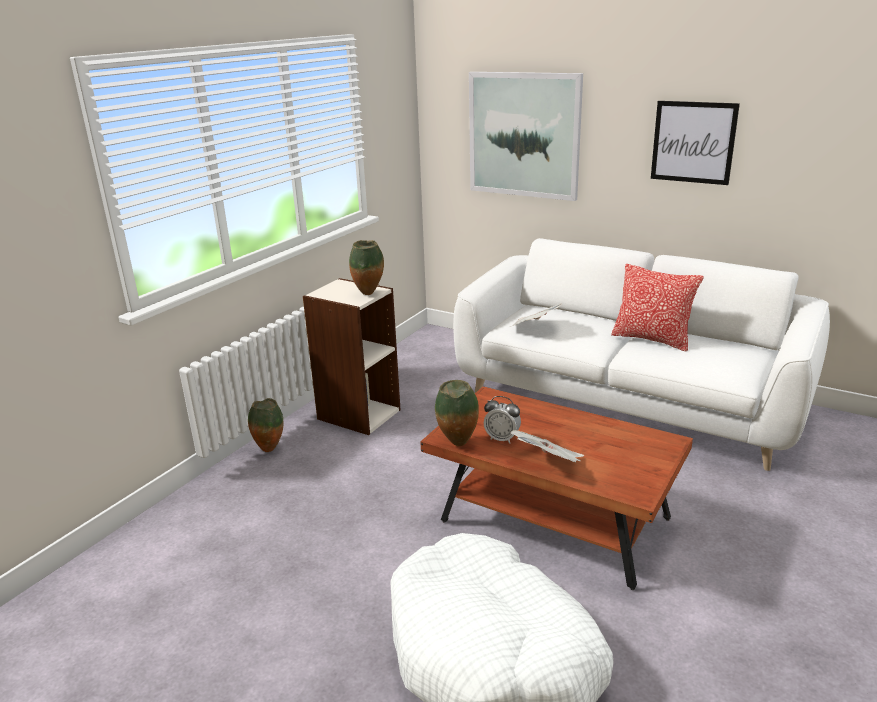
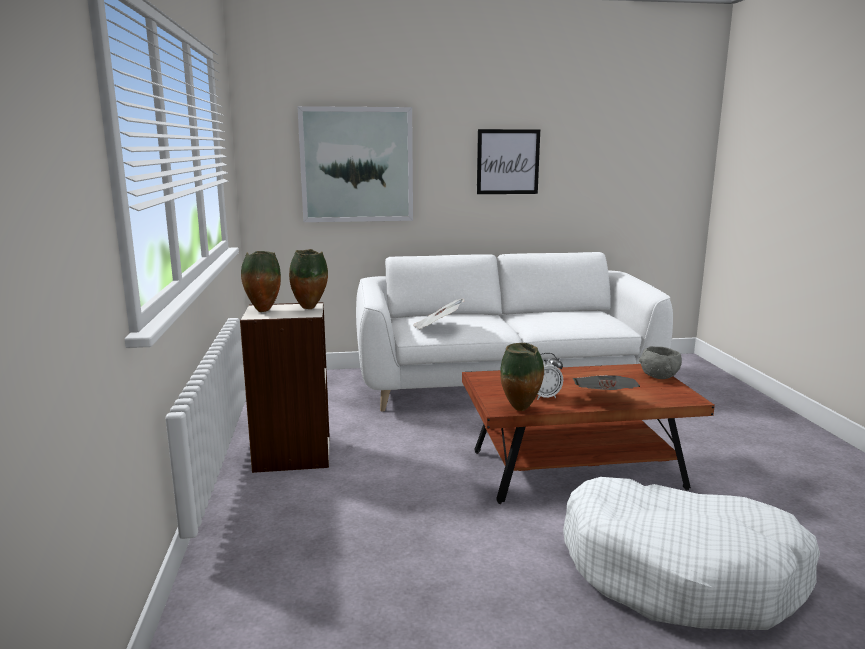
camera: 40 degrees left, 10 degrees down
(269, 449) = (235, 514): vase -> vase (263, 310)
(652, 339) = (530, 318): pillow -> none
(659, 458) = (659, 377): none -> grey bowl

